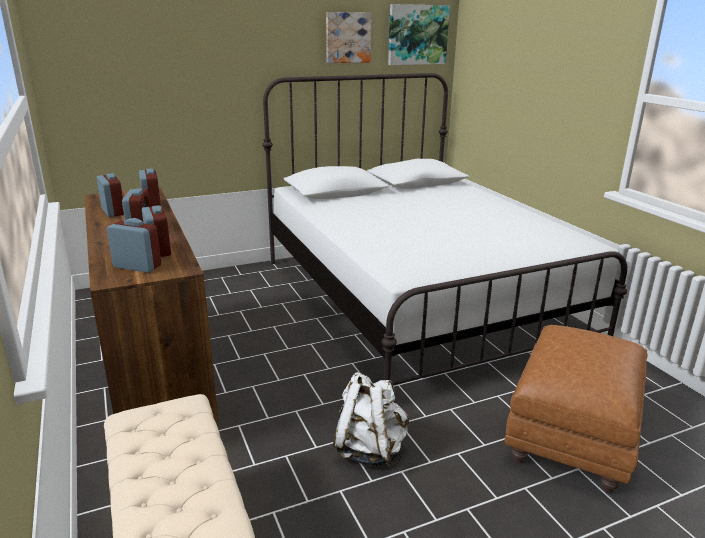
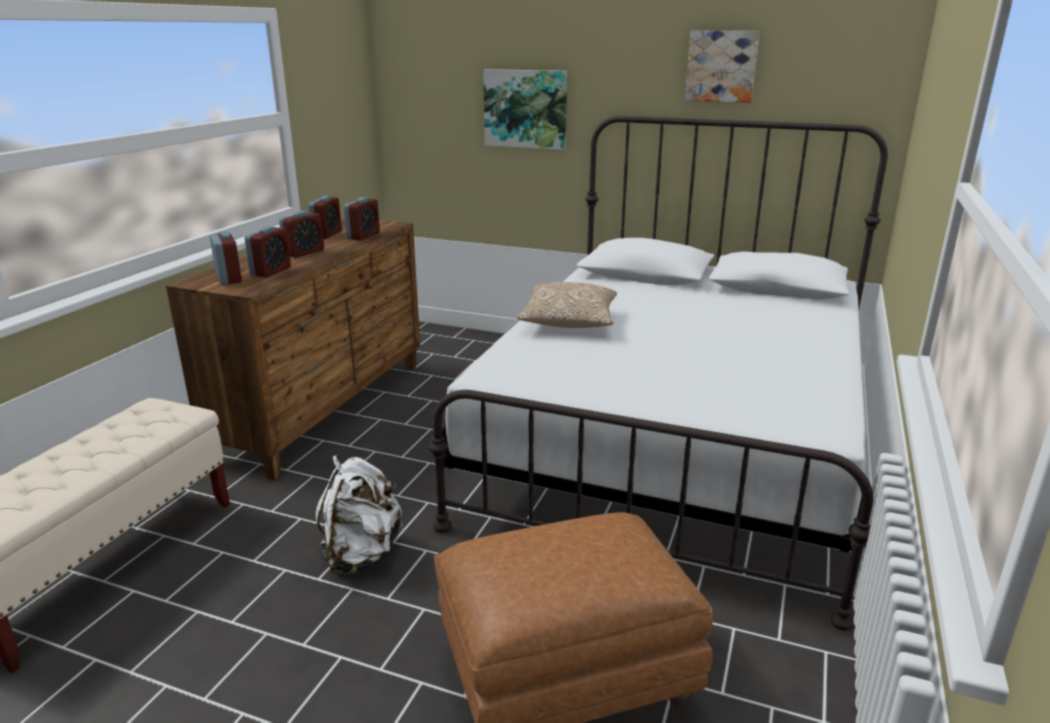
camera: 45 degrees right, 0 degrees up
(368, 232) = (569, 323): none -> pillow
(417, 35) = (843, 64): picture -> picture (525, 109)

